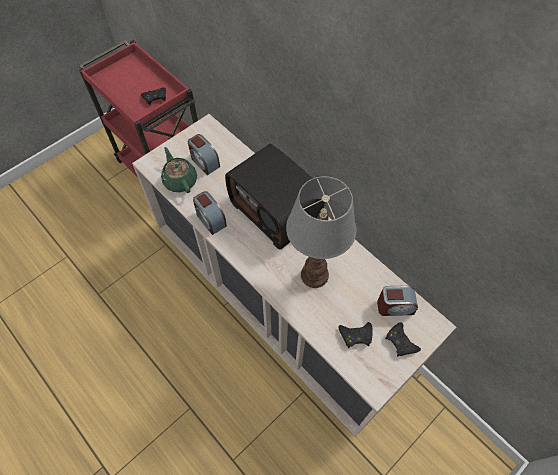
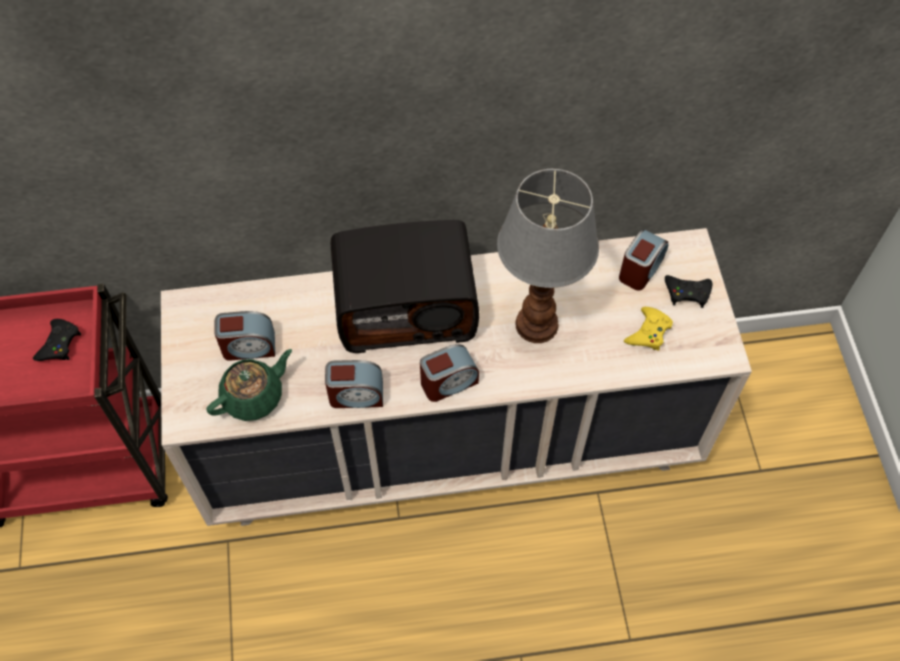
camera: 55 degrees left, 0 degrees up
(180, 180) = (254, 396): green teapot -> green teapot turned 135 degrees clockwise
(247, 255) = (448, 382): none -> alarm clock
(356, 335) = (648, 332): black game controller -> yellow game controller

